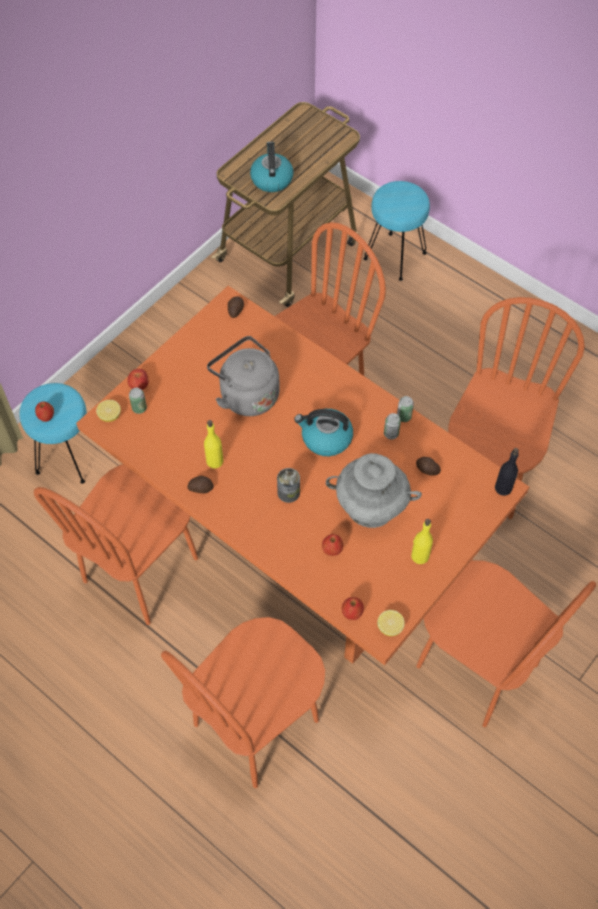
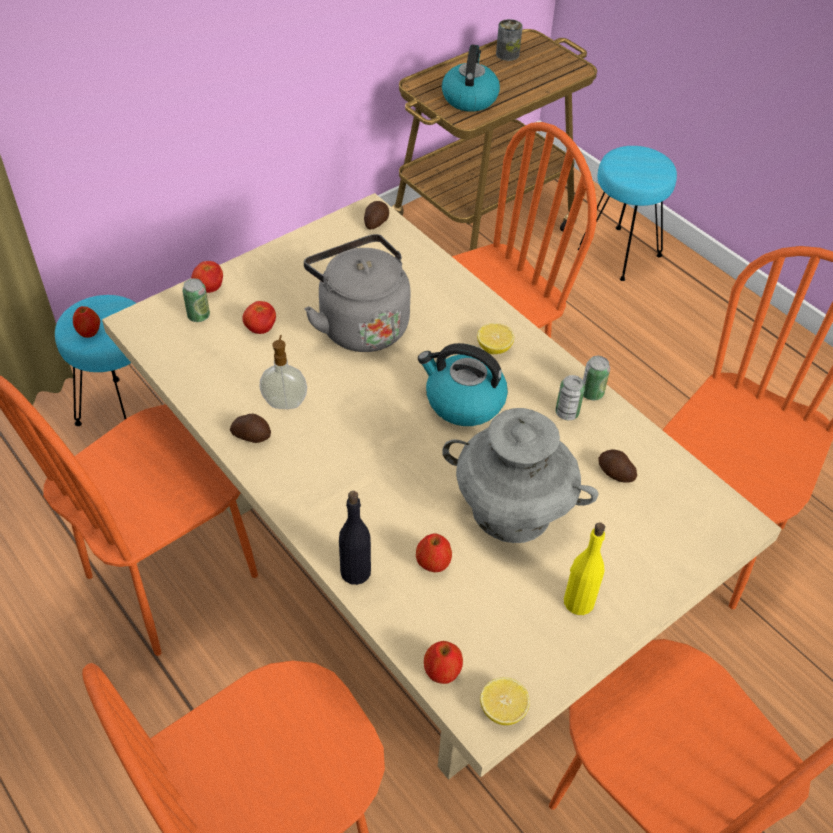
camera: 10 degrees right, 10 degrees down
(110, 416) = (153, 318): lemon -> lemon (494, 348)
(183, 410) = (260, 329): none -> tomato
(214, 461) = (285, 402): yellow bottle -> soap dispenser
(288, 492) = (385, 466): can -> can (507, 54)
(297, 539) = (407, 577): orange dining table -> beige dining table
(503, 488) = (737, 522): black bottle -> black bottle (355, 571)

